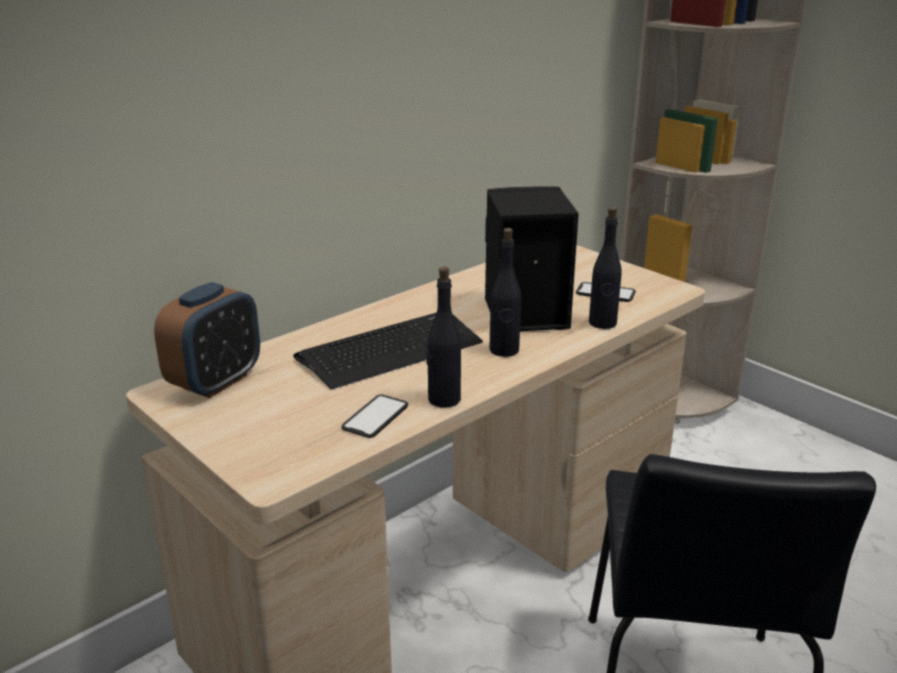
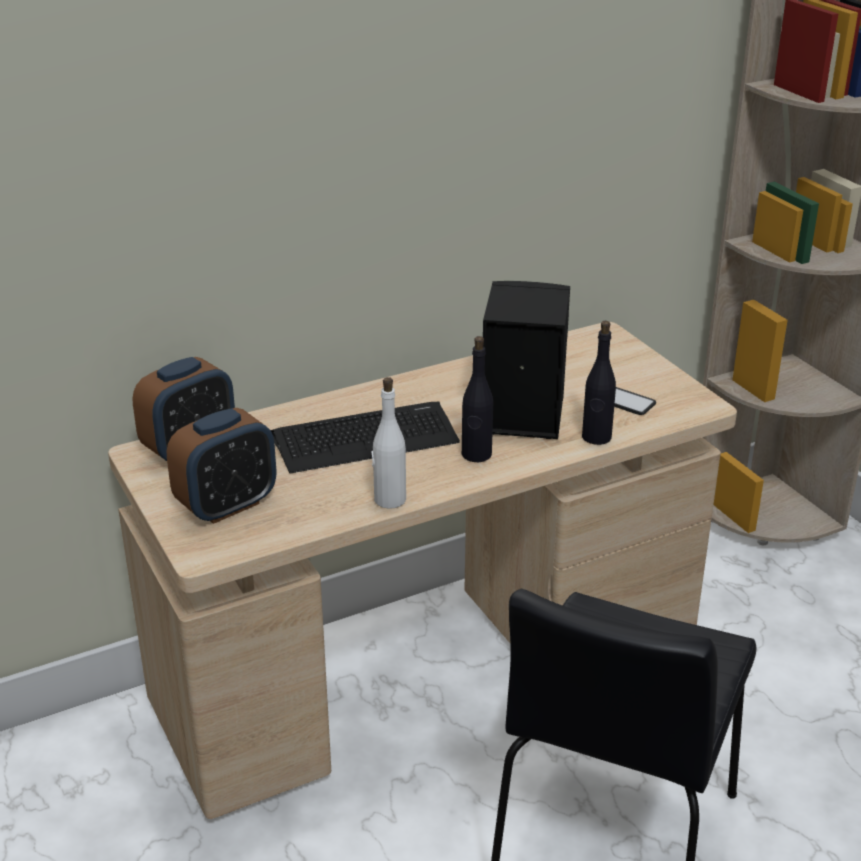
camera: 15 degrees right, 5 degrees up
(278, 428) = (227, 505): none -> alarm clock
(375, 417) = (317, 508): phone -> none
(443, 399) = (389, 499): black bottle -> white bottle

